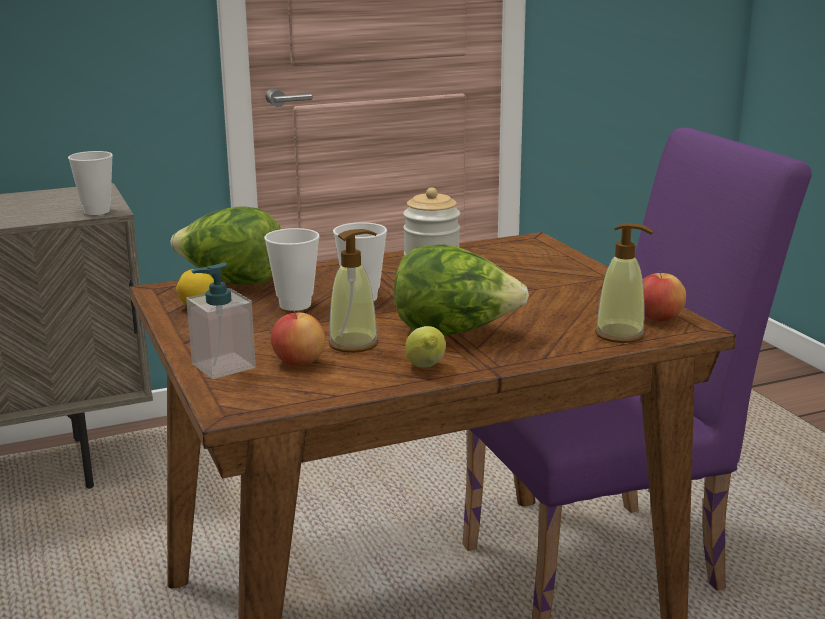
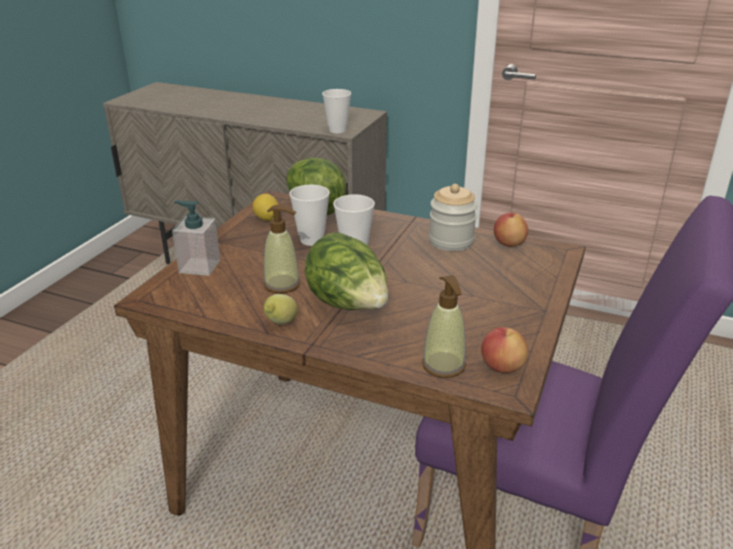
camera: 45 degrees right, 10 degrees up
(298, 362) = (233, 283): apple -> apple (509, 244)

